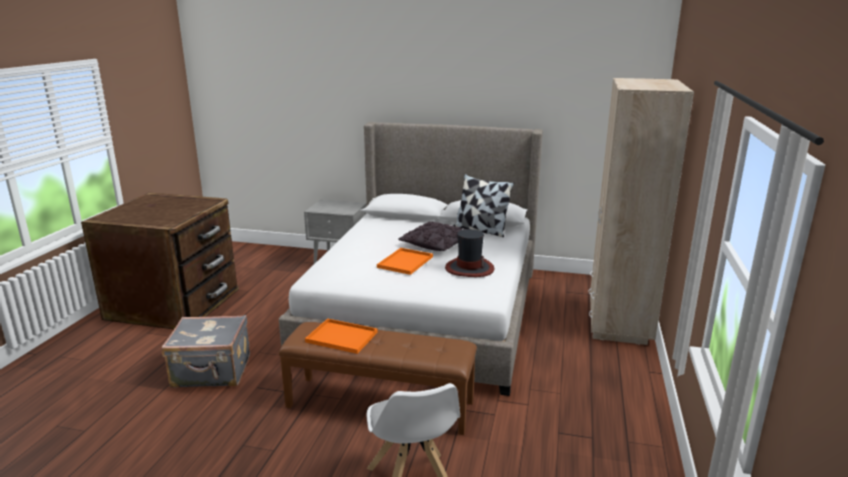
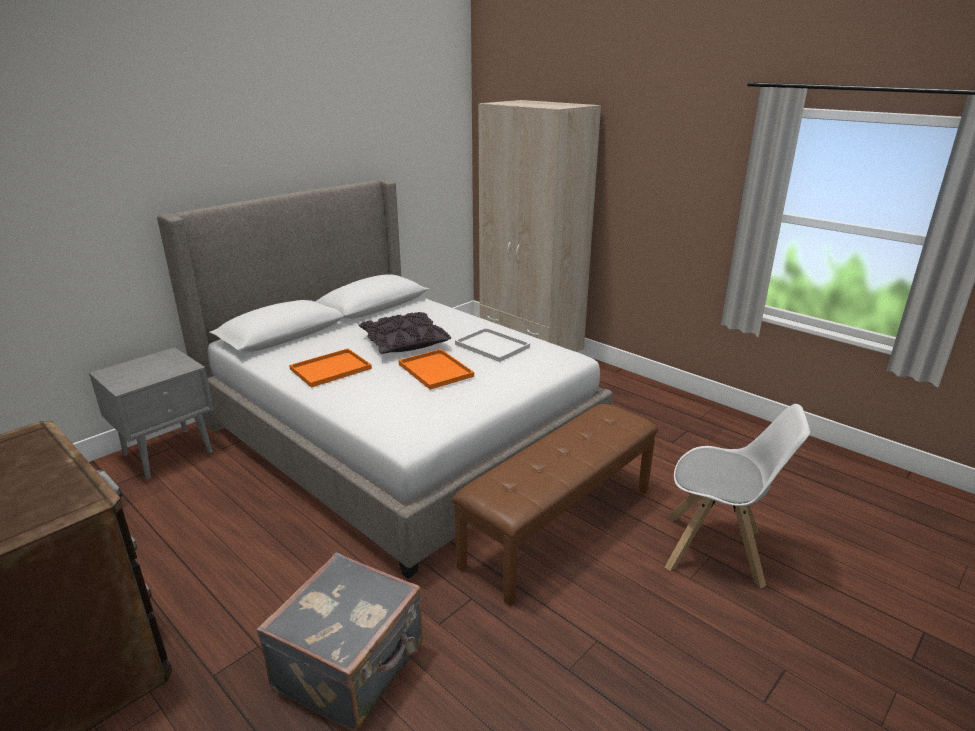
camera: 60 degrees left, 5 degrees up
(343, 337) = (534, 471): orange tray -> orange tray (331, 368)
(469, 268) = (490, 346): hat -> white tray
(481, 230) = (398, 313): pillow -> none

